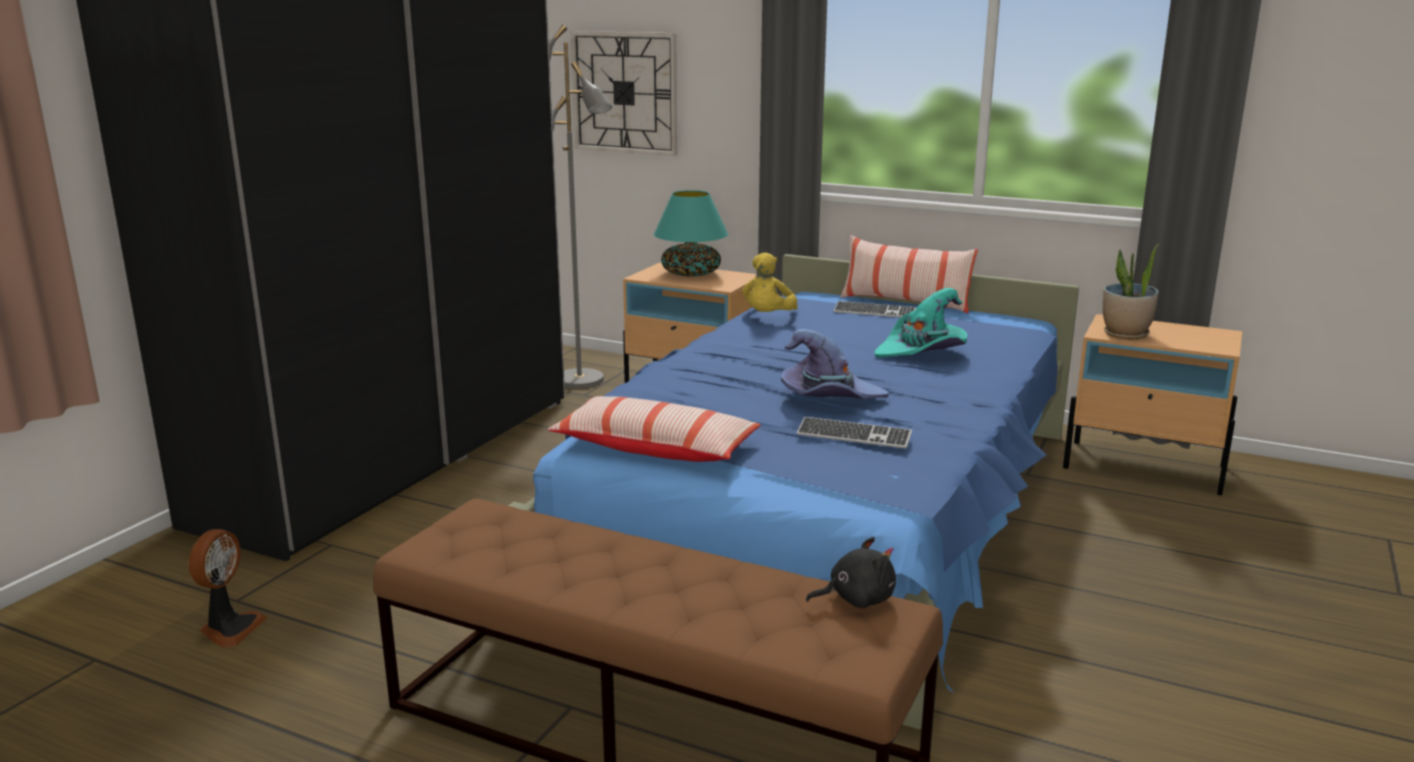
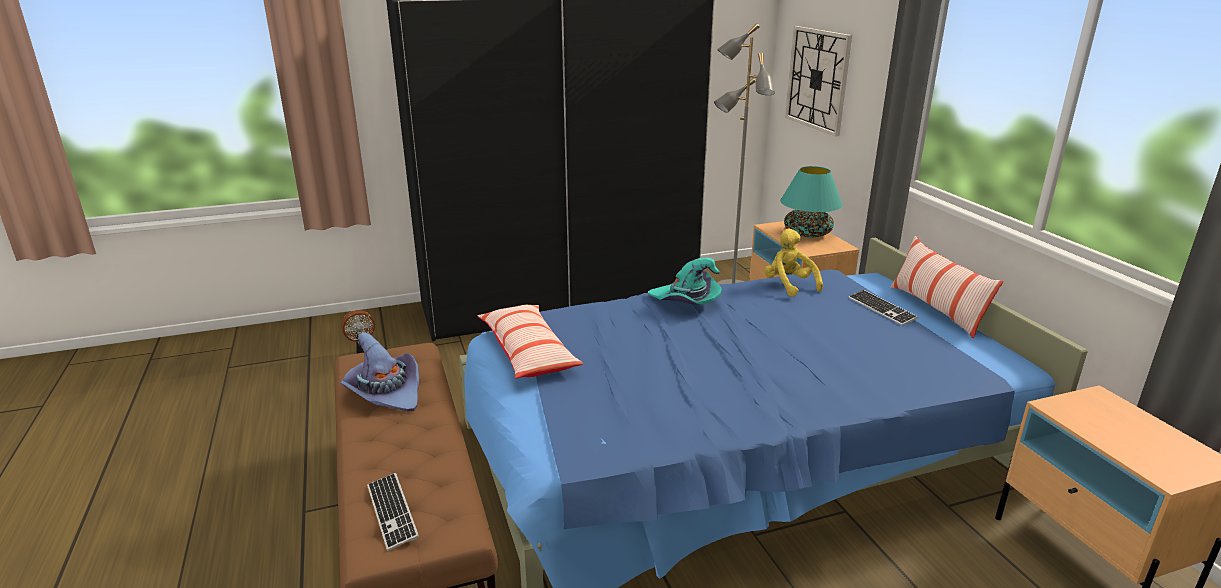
camera: 45 degrees right, 5 degrees up
(768, 317) = (789, 286): yellow plush toy -> yellow plush toy turned 90 degrees clockwise
(829, 397) = (687, 363): purple hat -> purple hat (385, 392)
(853, 436) = (636, 399): keyboard -> keyboard (392, 512)
(856, 599) = (457, 510): black plush toy -> none
(922, 351) = (840, 356): turquoise hat -> turquoise hat (686, 301)
(1125, 334) = (1080, 417): potted plant -> none

